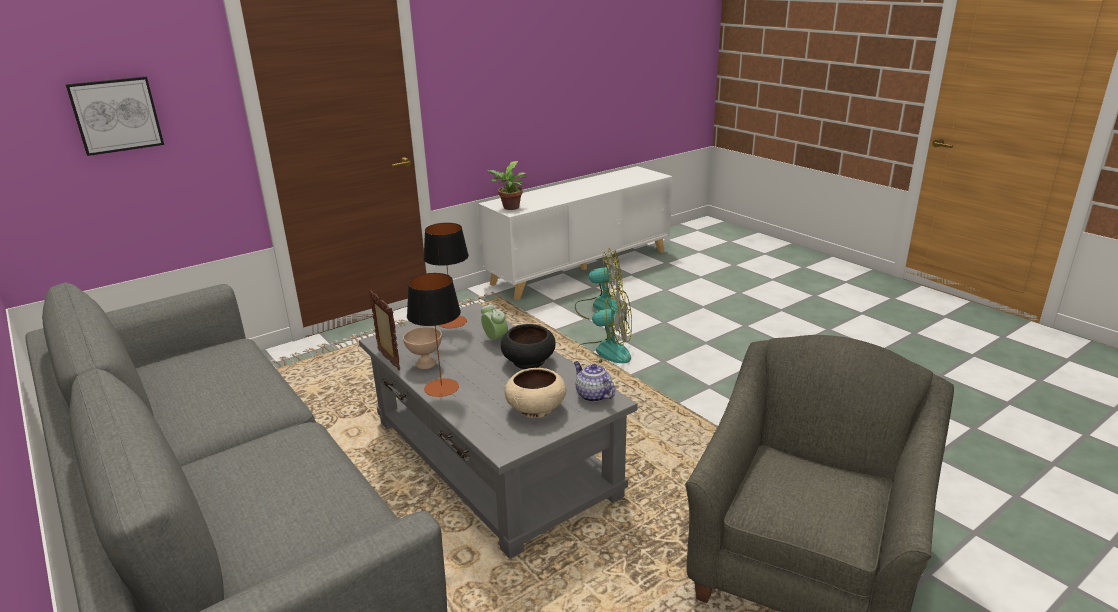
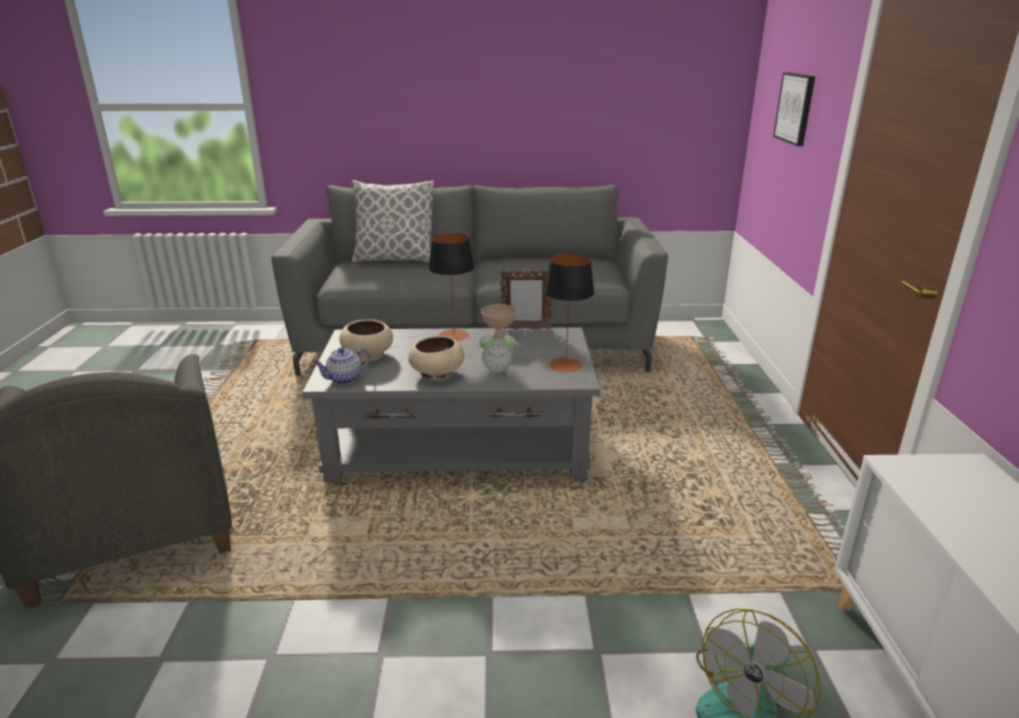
camera: 125 degrees right, 0 degrees up
(214, 530) = (395, 259): none -> pillow
(509, 208) = (928, 471): potted plant -> none
(529, 361) = (436, 374): black bowl -> beige bowl
(592, 395) = (344, 379): teapot -> teapot turned 150 degrees clockwise
(604, 352) = (571, 606): fan -> none

